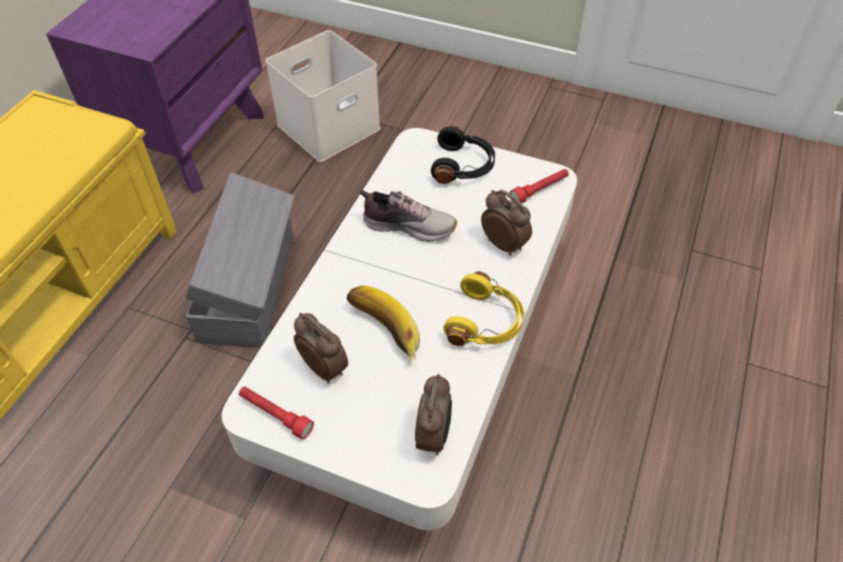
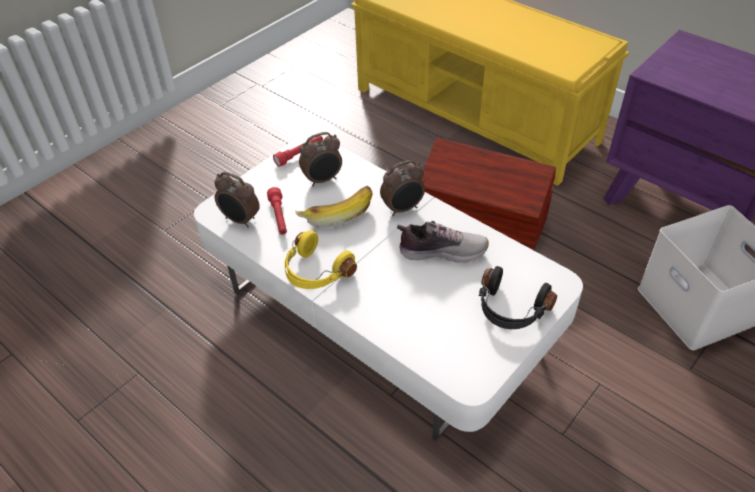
camera: 110 degrees right, 5 degrees down
(251, 286) = (483, 220): grey storage box -> brown storage box
(408, 225) = (441, 251): shoe -> shoe turned 120 degrees counterclockwise
(504, 244) = (393, 310): alarm clock -> alarm clock (403, 209)
(539, 190) = (455, 362): red flashlight -> red flashlight (279, 217)

